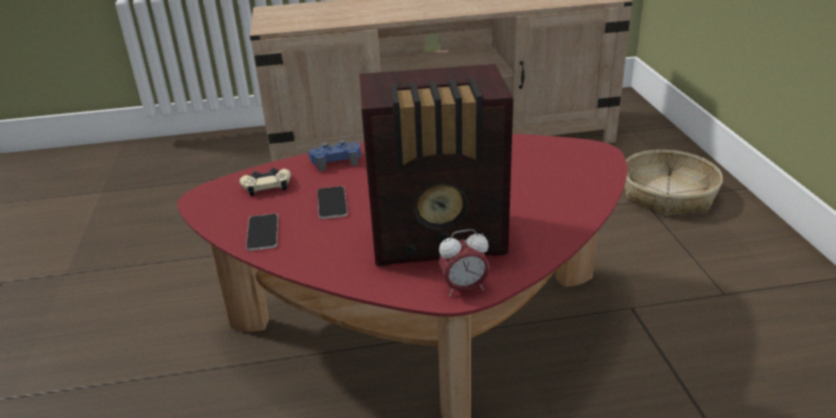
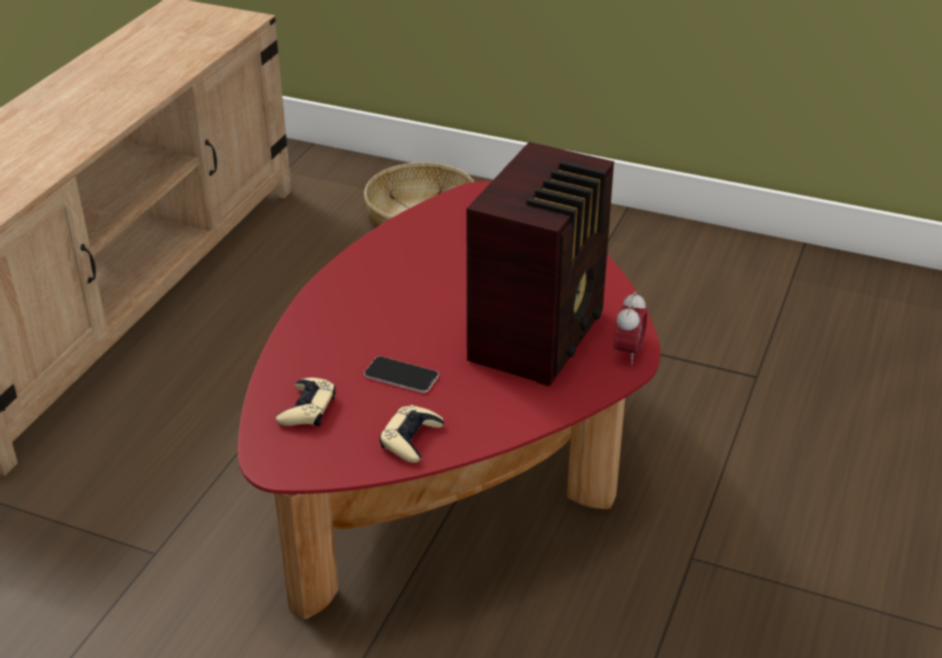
camera: 60 degrees left, 5 degrees up
(262, 233) = (411, 439): phone -> beige game controller
(336, 161) = (308, 344): blue game controller -> none

